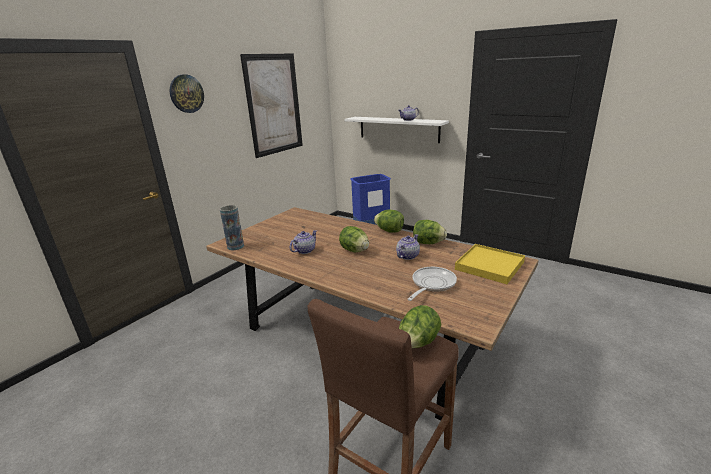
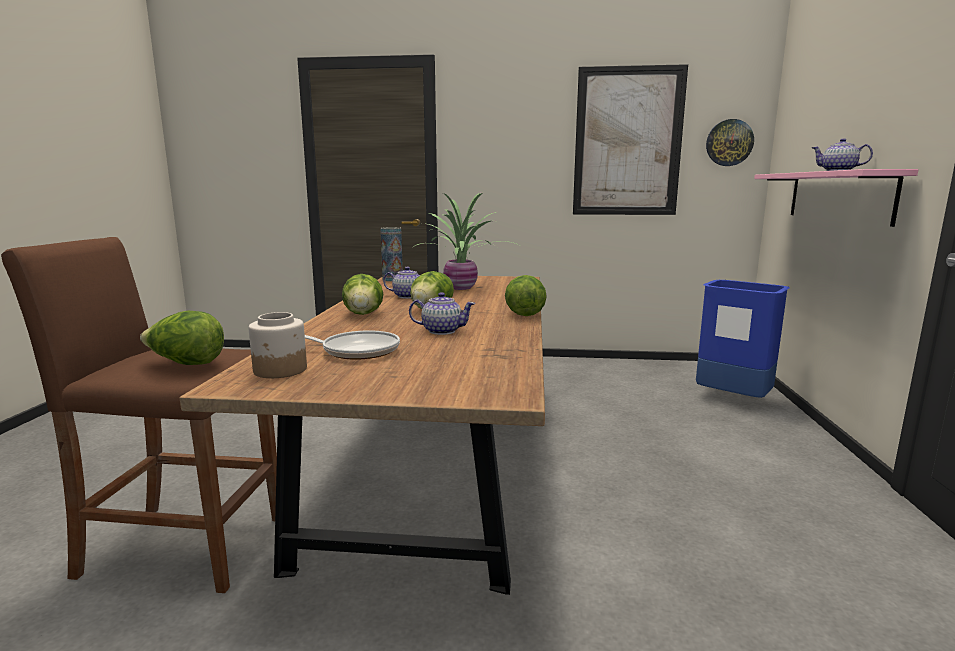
camera: 60 degrees right, 10 degrees down
(186, 93) = (485, 115): wall clock -> wall clock (729, 142)
(300, 231) = (462, 288): none -> potted plant
(398, 129) = (838, 196): white shelf -> pink shelf
(428, 243) = (508, 335): lettuce -> lettuce (363, 314)
(458, 309) = (280, 370): none -> jar
(489, 266) = (460, 375): yellow tray -> none

